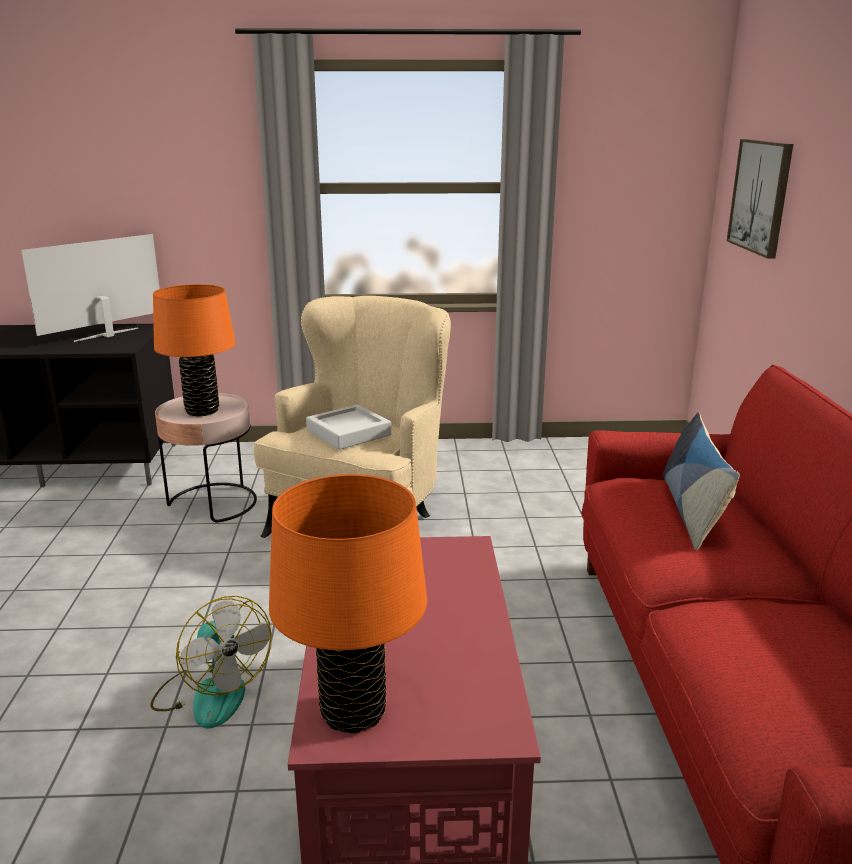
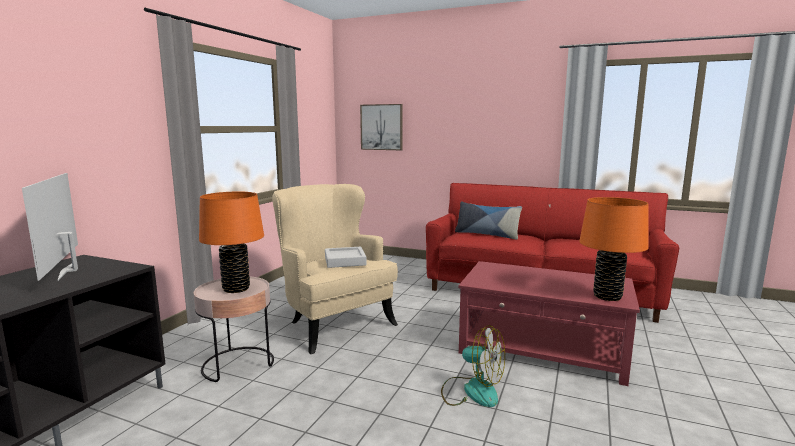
camera: 65 degrees left, 10 degrees down
(211, 693) = (472, 391): fan -> fan turned 45 degrees clockwise

